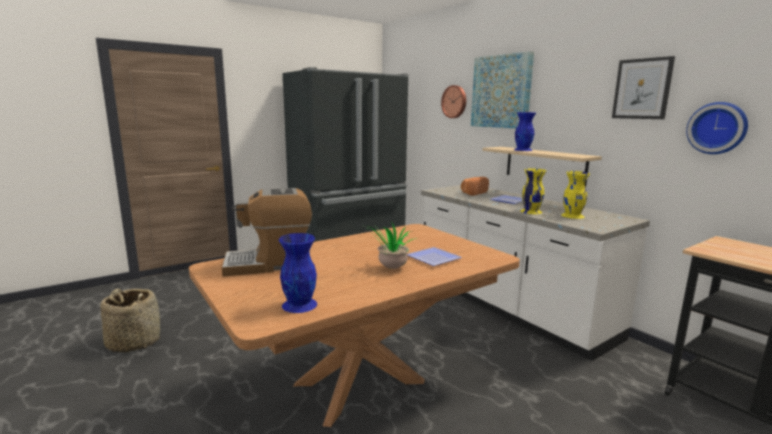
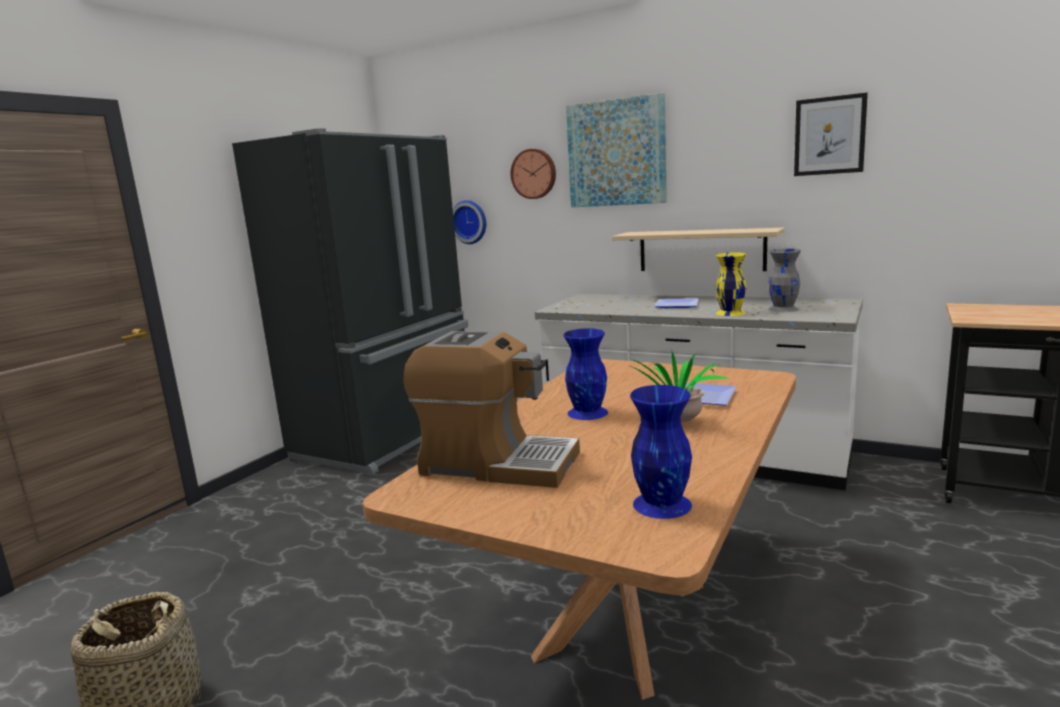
camera: 25 degrees left, 0 degrees up
(270, 264) = (497, 463): coffee machine -> coffee machine turned 120 degrees counterclockwise
(473, 193) = (612, 304): bread -> none
(523, 150) = (674, 232): blue vase -> blue vase (588, 412)
(573, 216) = (784, 309): yellow vase -> grey vase
(717, 128) = (929, 176): wall clock -> wall clock (470, 222)

